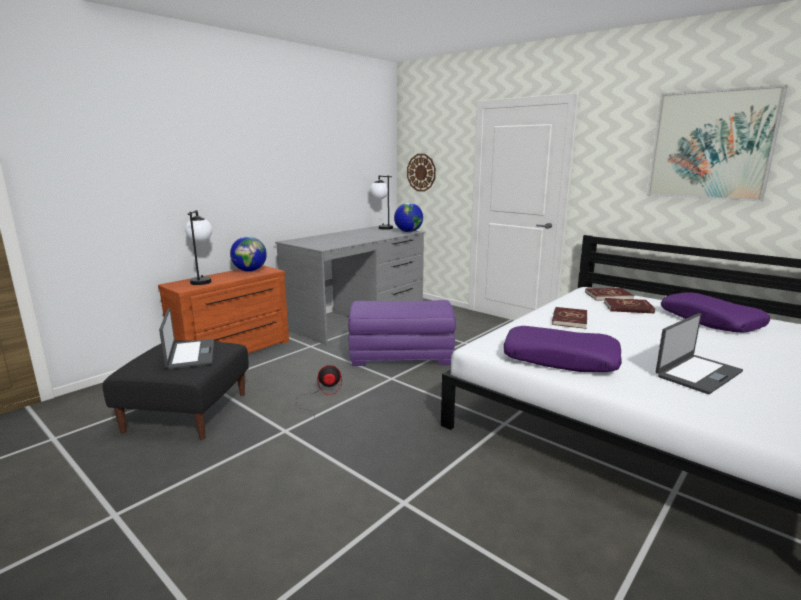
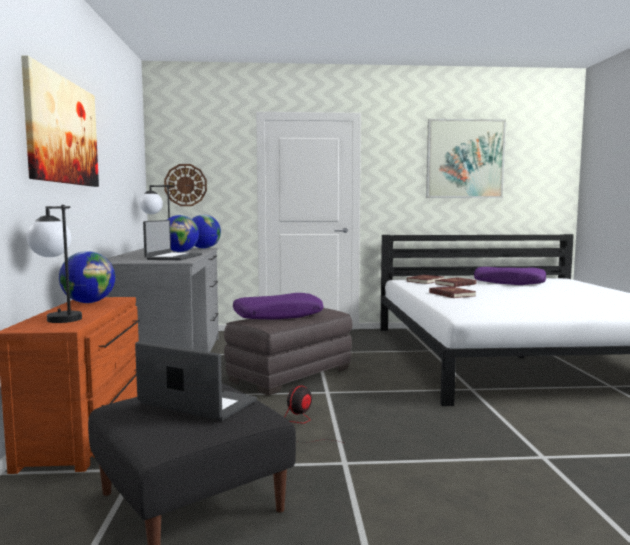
camera: 45 degrees left, 10 degrees down
(247, 151) = (62, 131): none -> picture
(374, 235) = (180, 252): none -> globe
(400, 355) = (290, 375): purple ottoman -> grey ottoman
(560, 359) = (519, 311): purple pillow -> purple pillow (278, 315)
(697, 373) = (584, 301): laptop -> laptop (173, 257)

